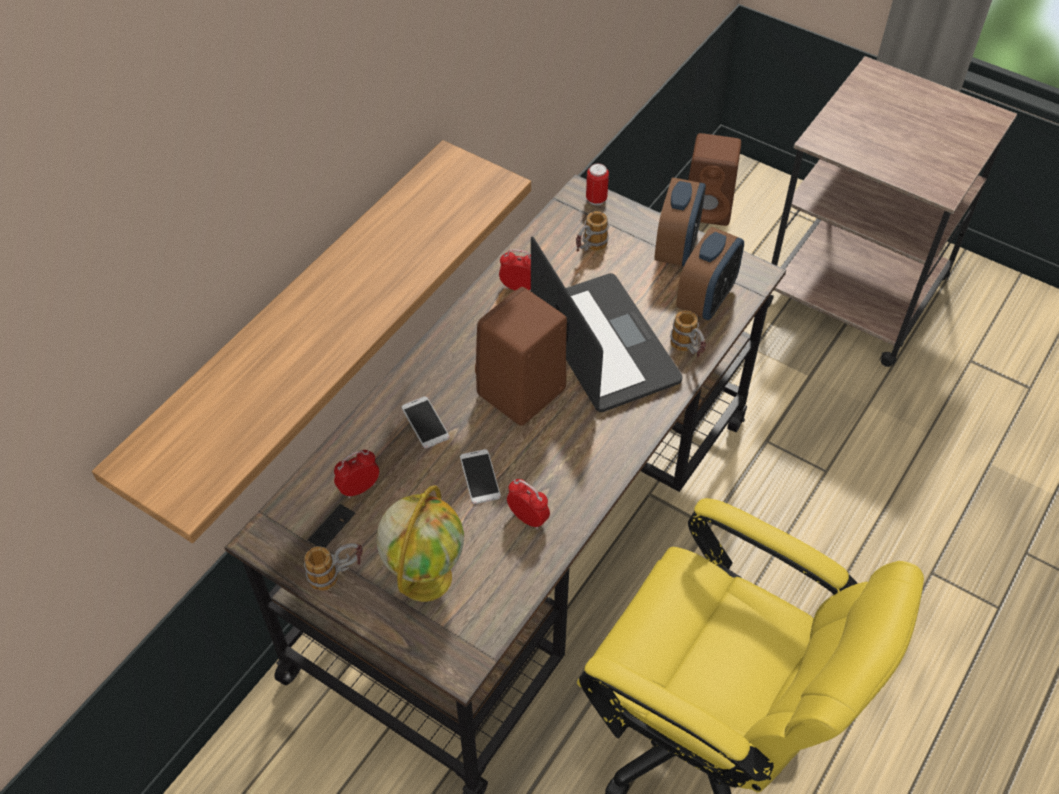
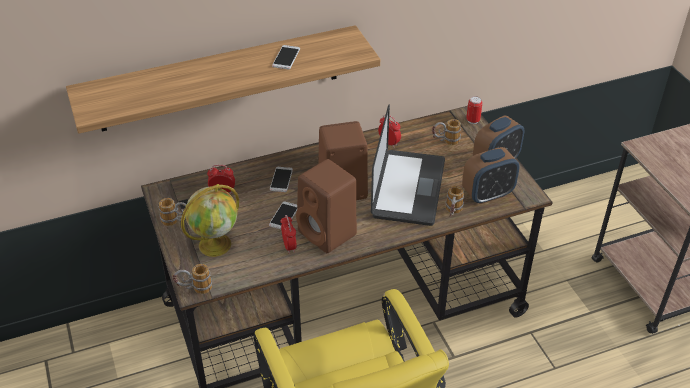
camera: 35 degrees right, 10 degrees down
(398, 243) = (286, 57): none -> phone
(459, 663) = (194, 289): none -> mug
(709, 209) = (605, 194): brown speaker -> brown speaker (329, 234)

